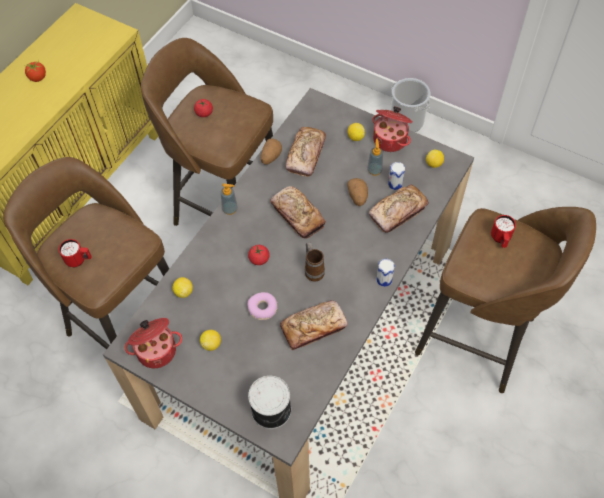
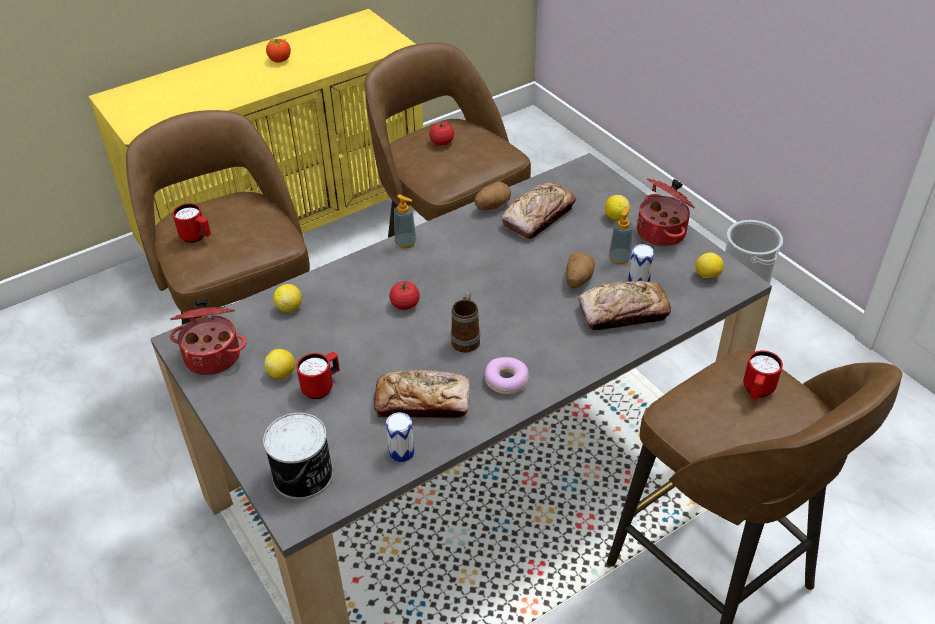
camera: 25 degrees right, 15 degrees down
(243, 343) = (322, 387): none -> red mug
(263, 308) = (372, 358): donut -> donut (506, 381)
(297, 215) = (485, 275): bread -> none
(384, 280) = (555, 382): can -> can (401, 452)

